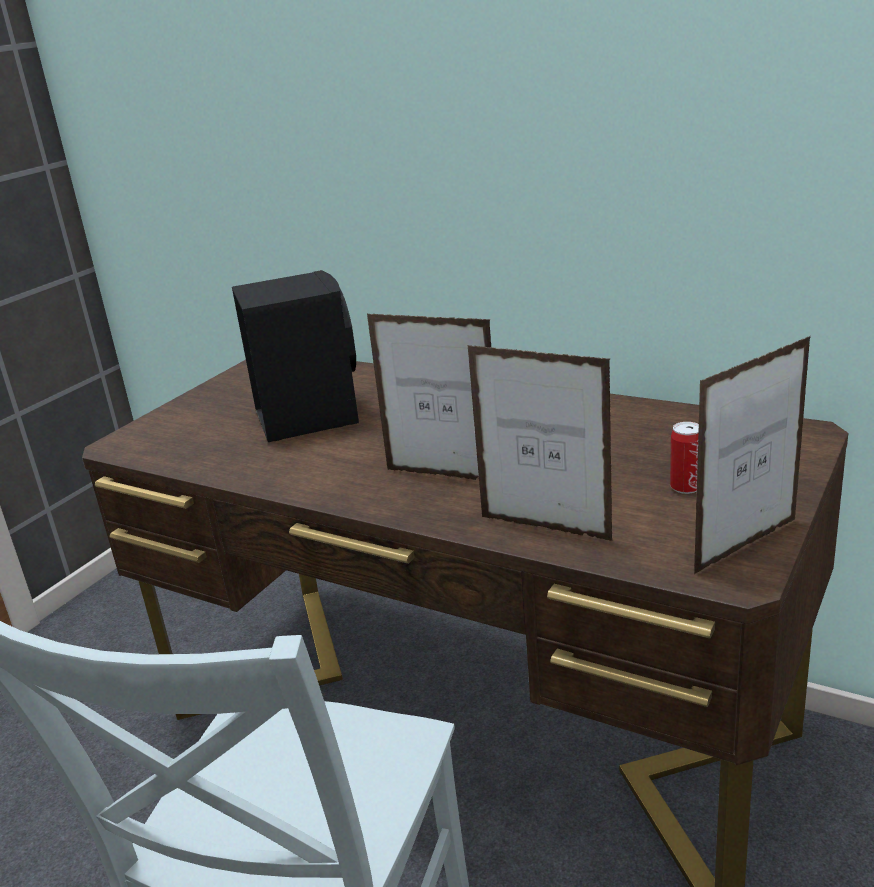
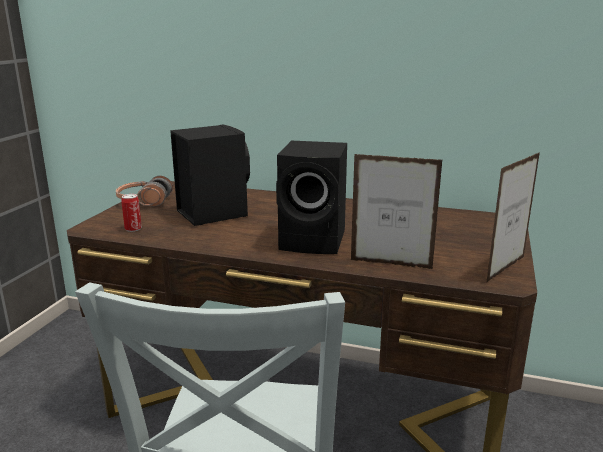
camera: 15 degrees left, 5 degrees down
(217, 392) = (144, 201): none -> headphones
(443, 476) = (315, 241): picture frame -> black speaker
(686, 487) = (457, 243): can -> can (133, 229)

